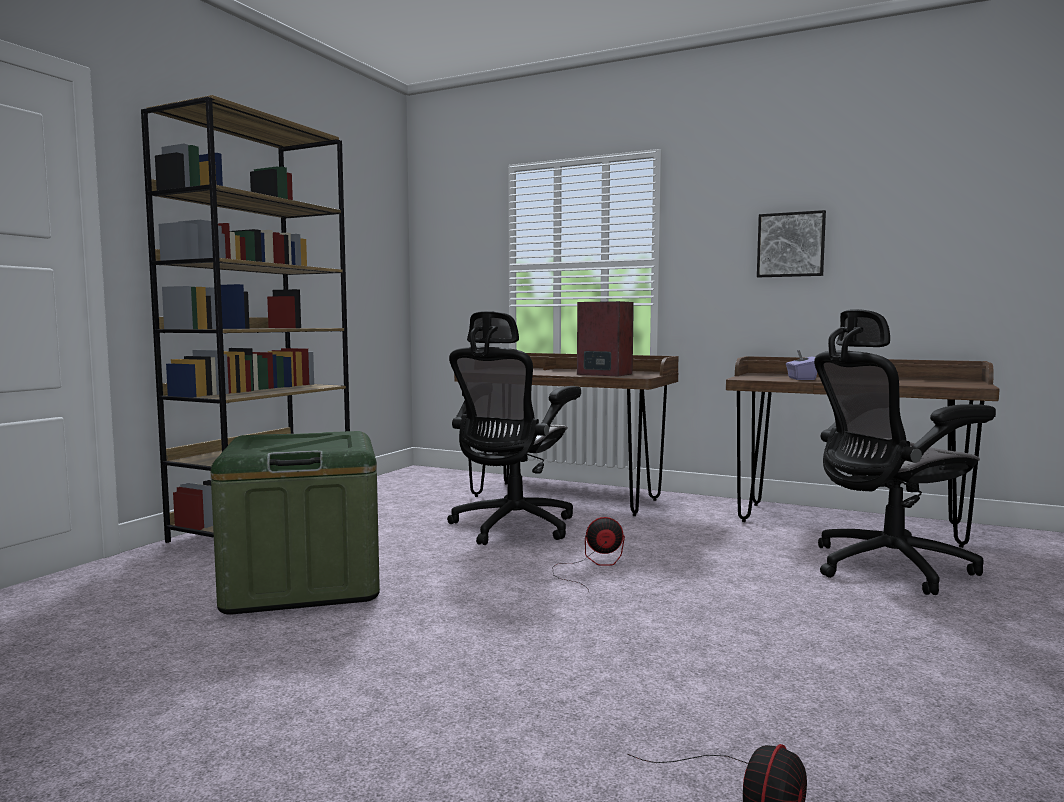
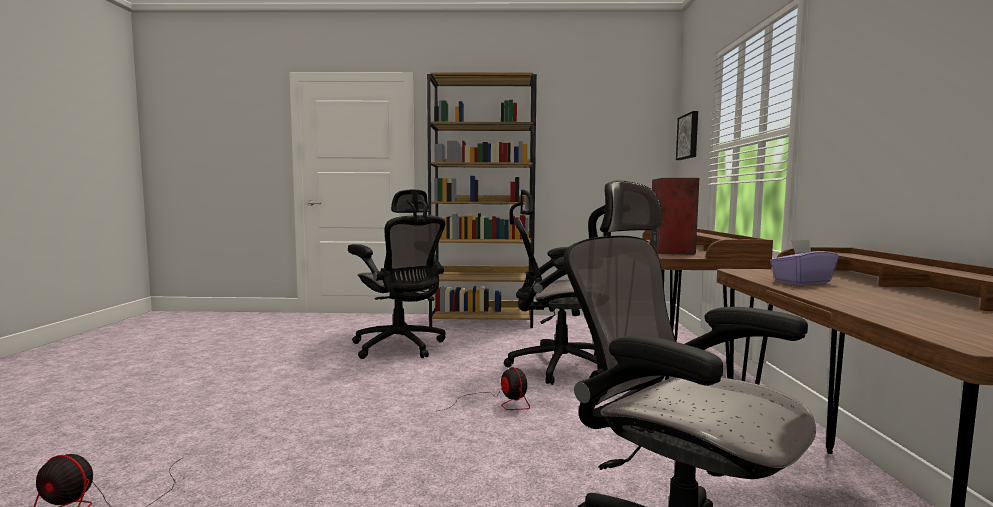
camera: 65 degrees right, 0 degrees up
(303, 583) = (399, 346): green storage box -> office chair
(791, 245) = (917, 80): picture -> picture (689, 136)

